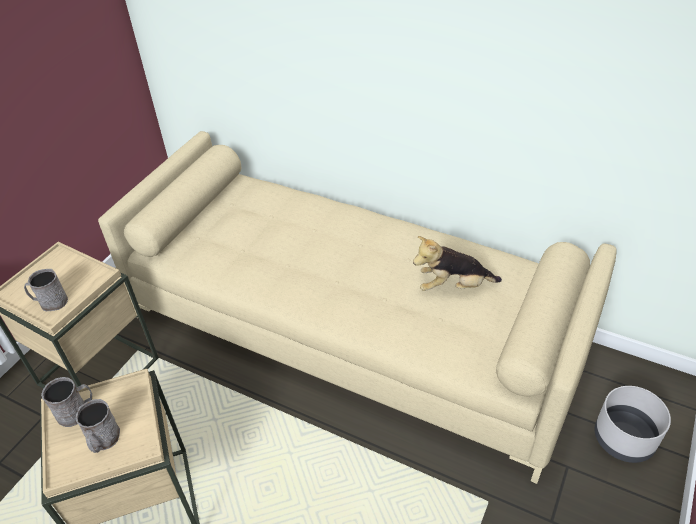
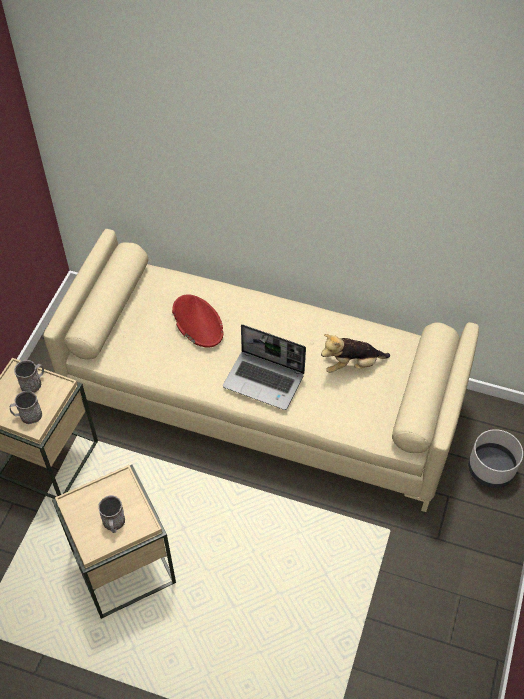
camera: 10 degrees left, 10 degrees up
(77, 411) = (85, 504): grey mug -> grey mug (33, 383)
(280, 228) = (197, 321): none -> red hat
(344, 294) = (265, 380): none -> laptop

